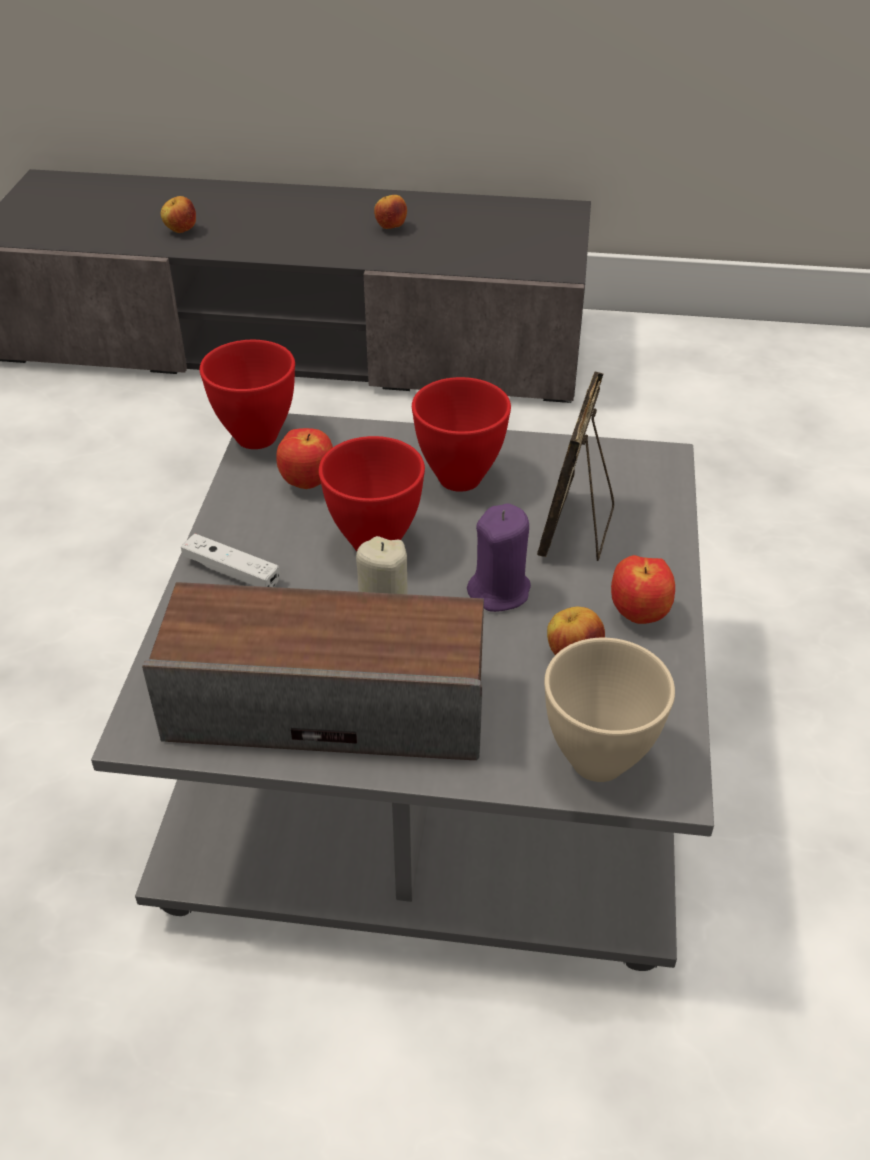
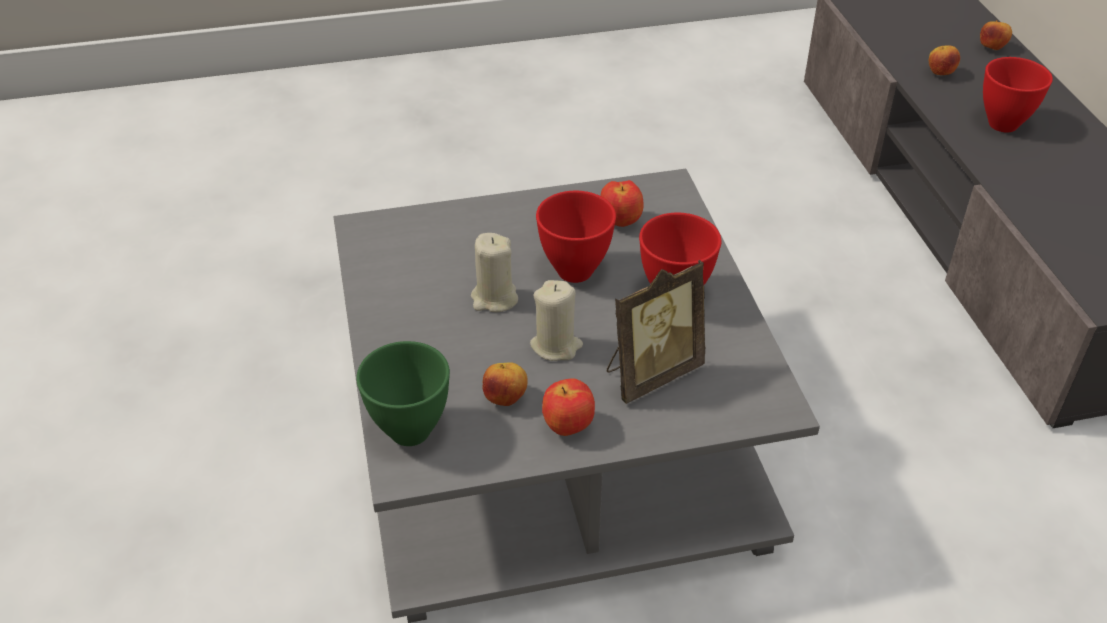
camera: 70 degrees right, 0 degrees up
(231, 572) = (510, 217): white game controller -> none
(258, 436) = (659, 183): red bowl -> red bowl (1004, 124)
(327, 704) = (410, 292): speaker -> none
(390, 228) = (1066, 178): apple -> apple (991, 48)
(499, 591) = (556, 346): purple candle -> beige candle
(577, 530) = (650, 373): picture frame -> picture frame turned 150 degrees clockwise
(597, 757) = (412, 430): beige bowl -> green bowl

